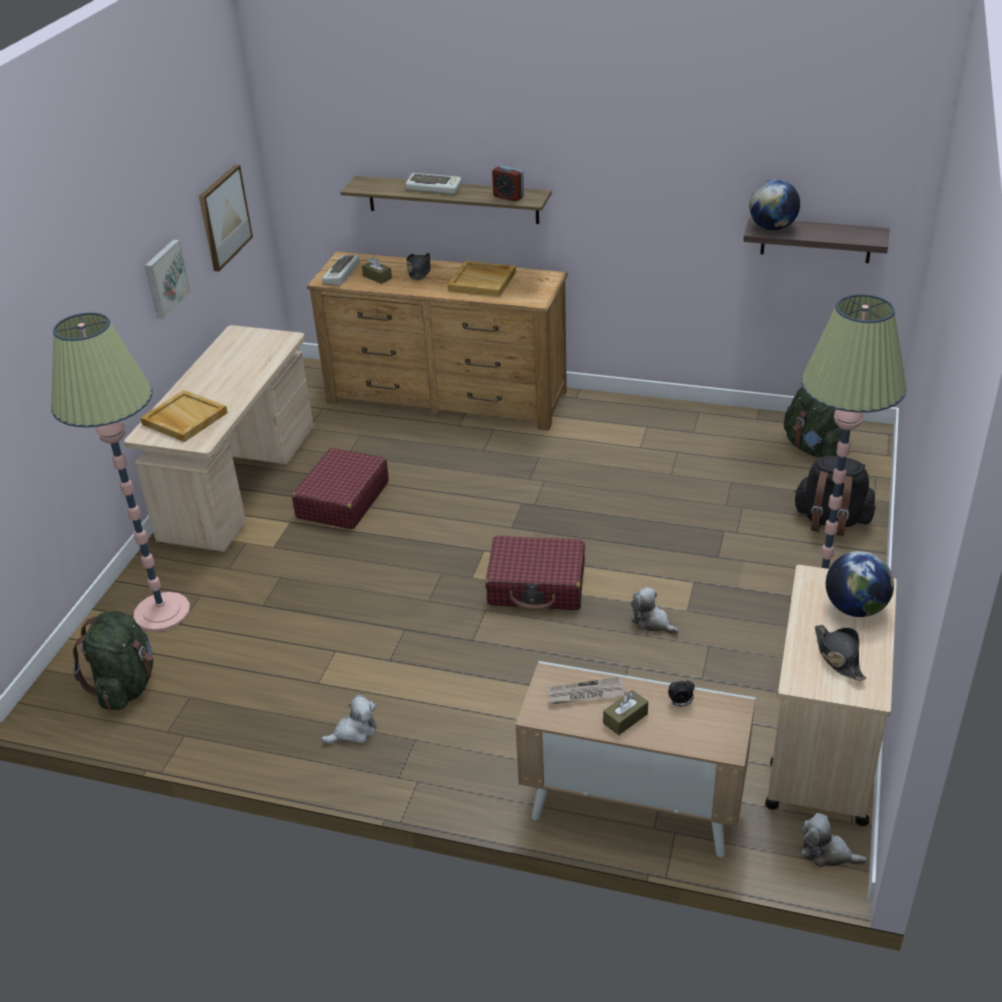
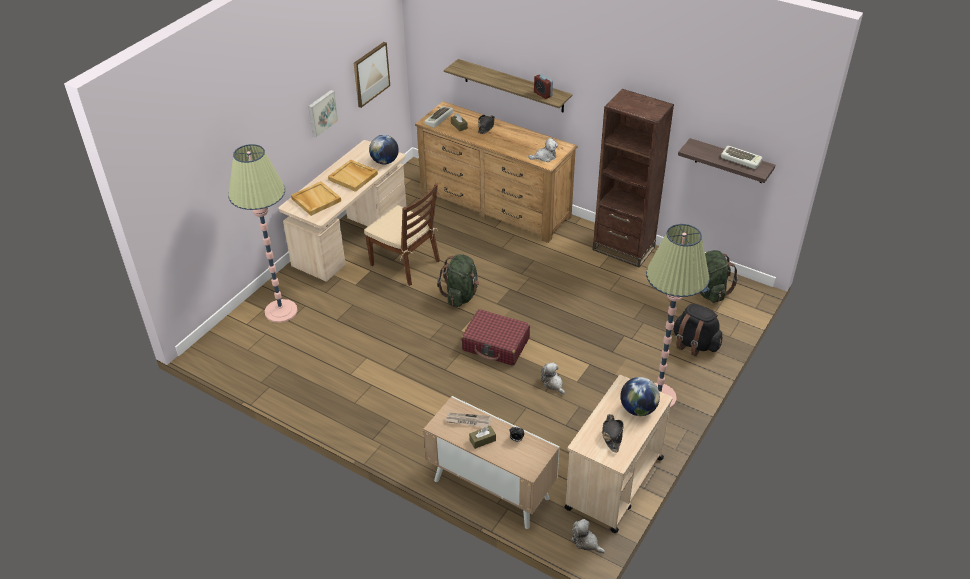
camera: 15 degrees right, 5 degrees up
(126, 686) = (248, 350): green backpack -> green backpack (461, 295)
(342, 500) = (405, 263): red suitcase -> brown chair
(354, 731) = (359, 407): plush toy -> plush toy (544, 157)
(434, 188) = (501, 78): keyboard -> keyboard (741, 160)
(483, 281) = (521, 142): beige tray -> beige tray (353, 177)
(662, 417) = (623, 249): none -> brown bookcase
(772, 228) = (699, 149): globe -> globe (385, 161)

